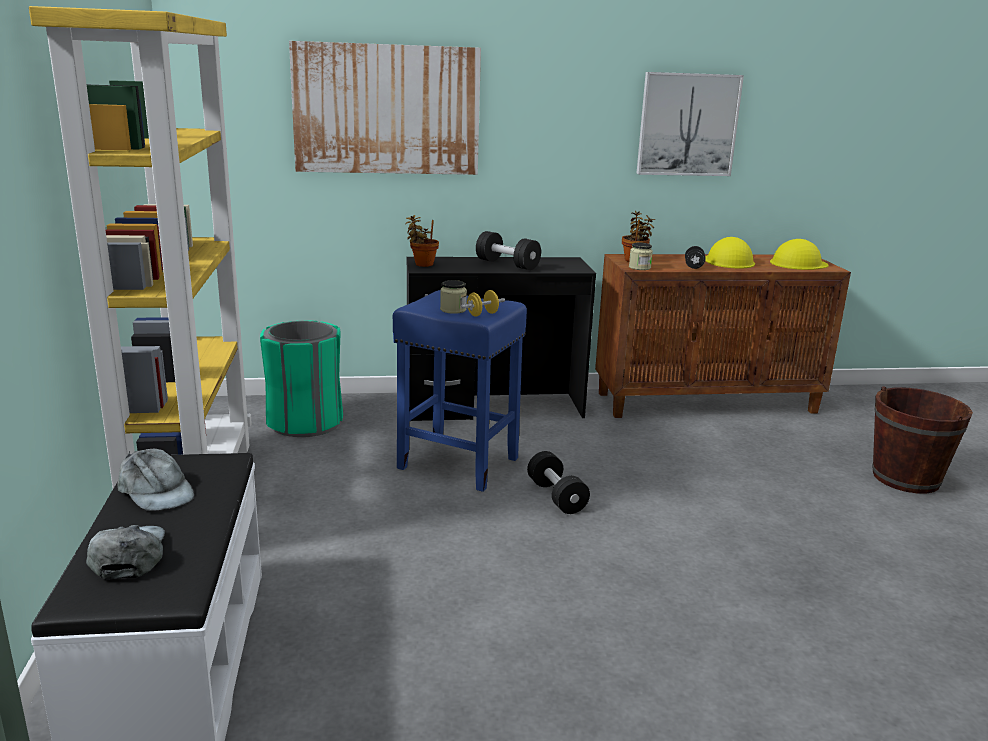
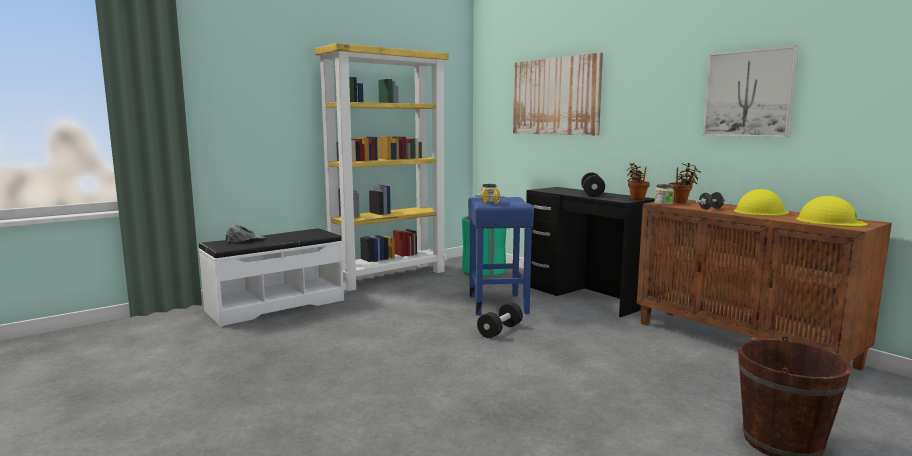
camera: 60 degrees right, 10 degrees down
(155, 491) = (293, 234): grey cap -> none
(422, 264) = (548, 189): potted plant -> potted plant (636, 198)

